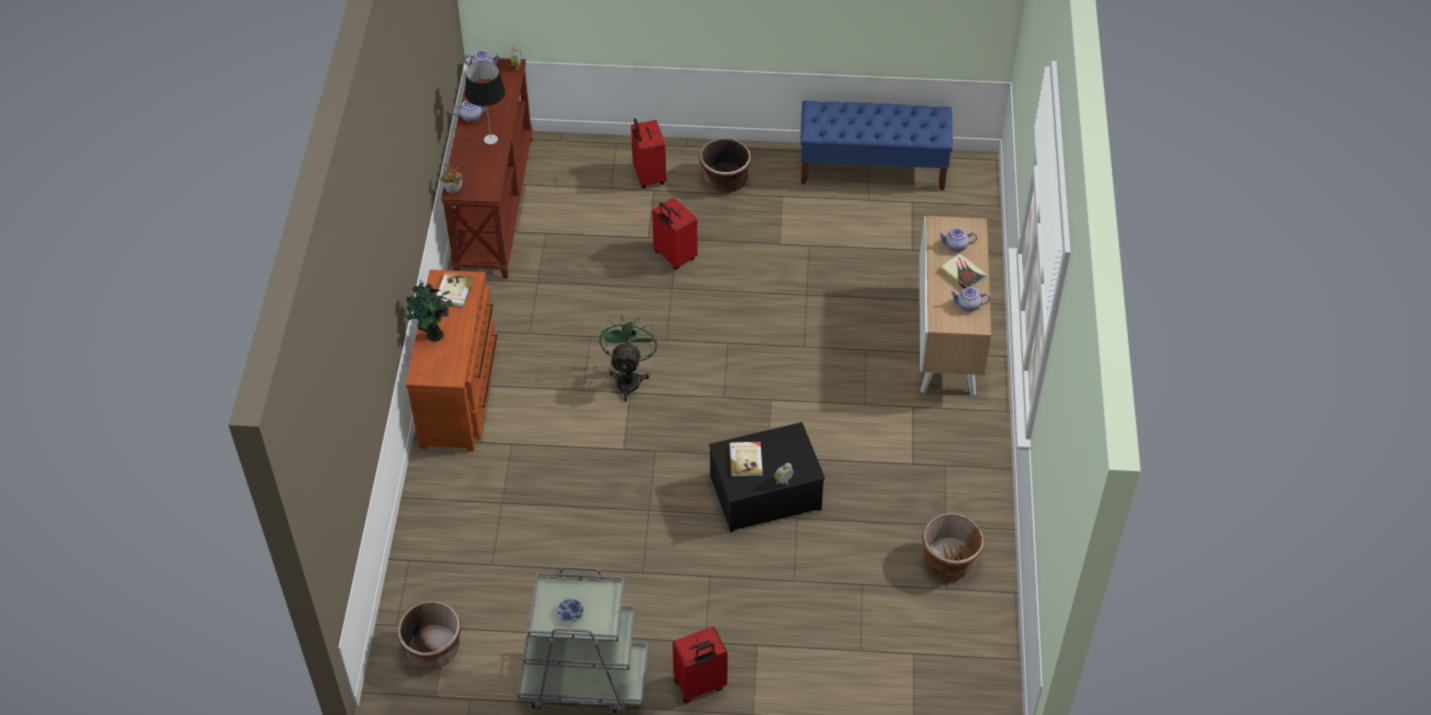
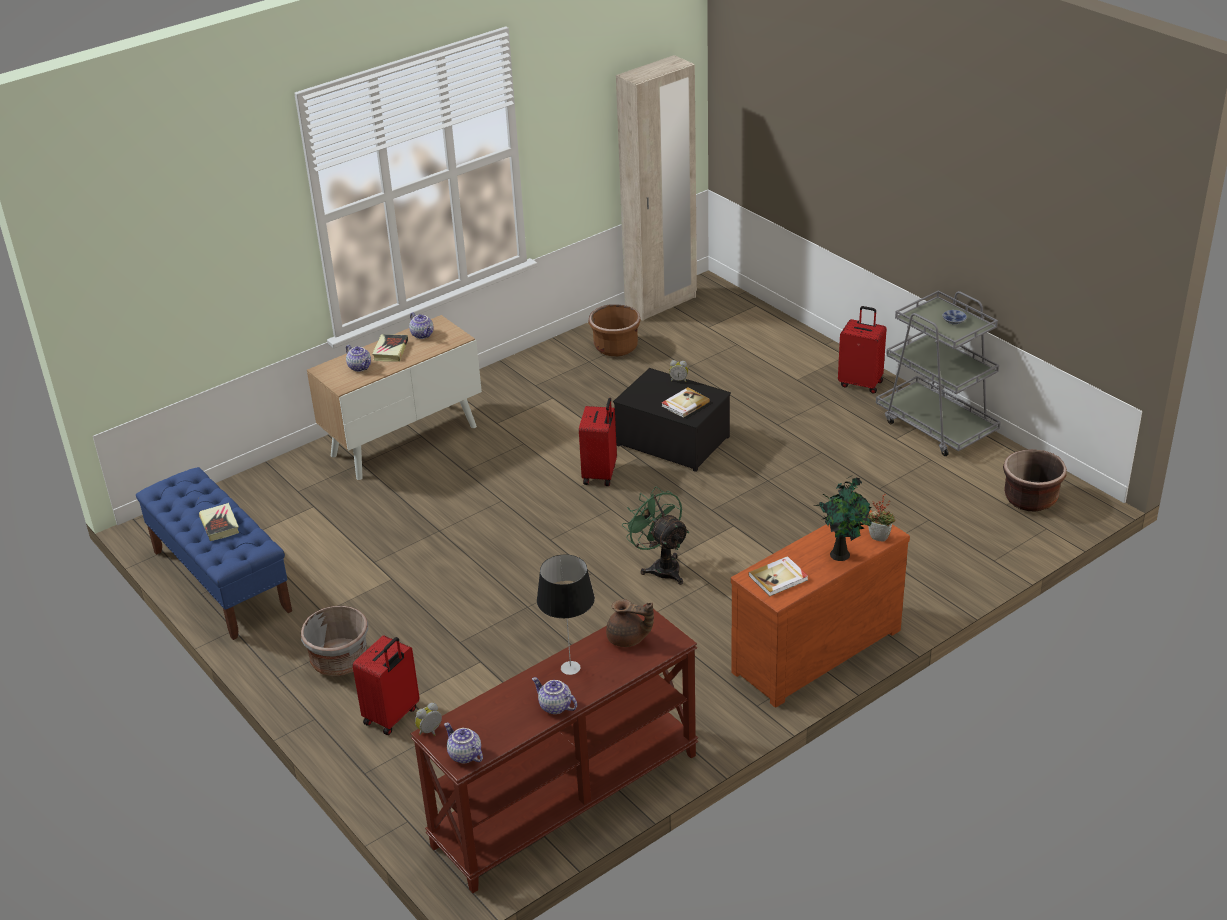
camera: 130 degrees left, 15 degrees down
(453, 192) = (676, 640): potted plant -> potted plant (880, 537)
(481, 174) = (628, 639): none -> brown teapot
(629, 378) = (661, 567): green fan -> green fan turned 90 degrees clockwise
(674, 256) = (485, 629): red suitcase -> red suitcase (601, 474)
(725, 180) = (339, 661): brown planter -> grey planter
(860, 122) = (220, 525): none -> book
(994, 651) = (661, 304): none -> beige wardrobe

